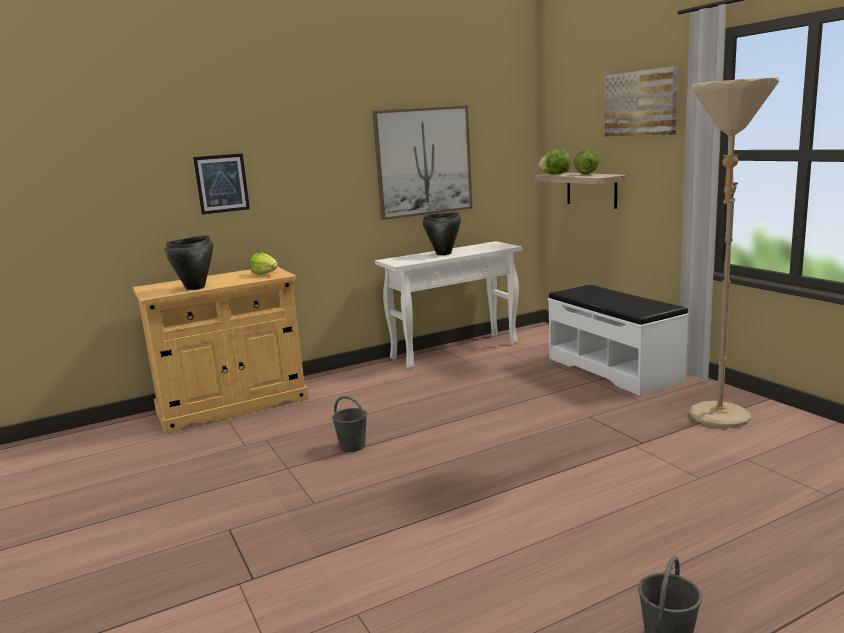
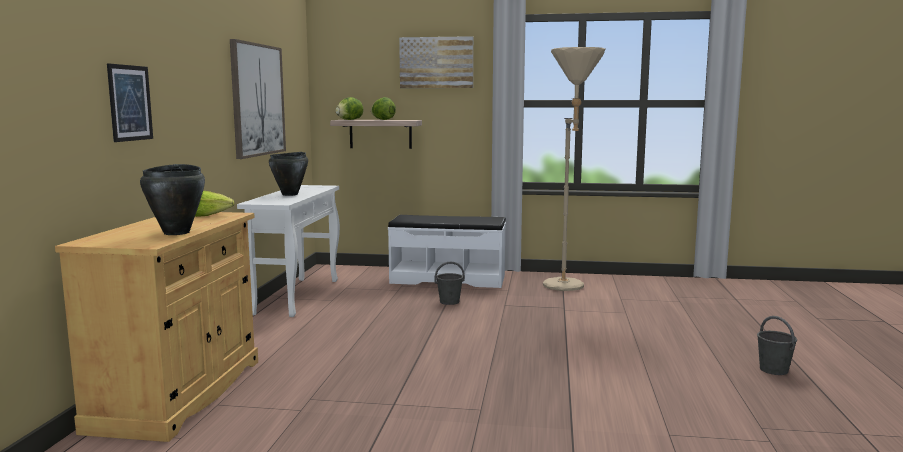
camera: 55 degrees left, 5 degrees down
(353, 446) = (403, 372): grey bucket -> grey bucket (450, 302)

